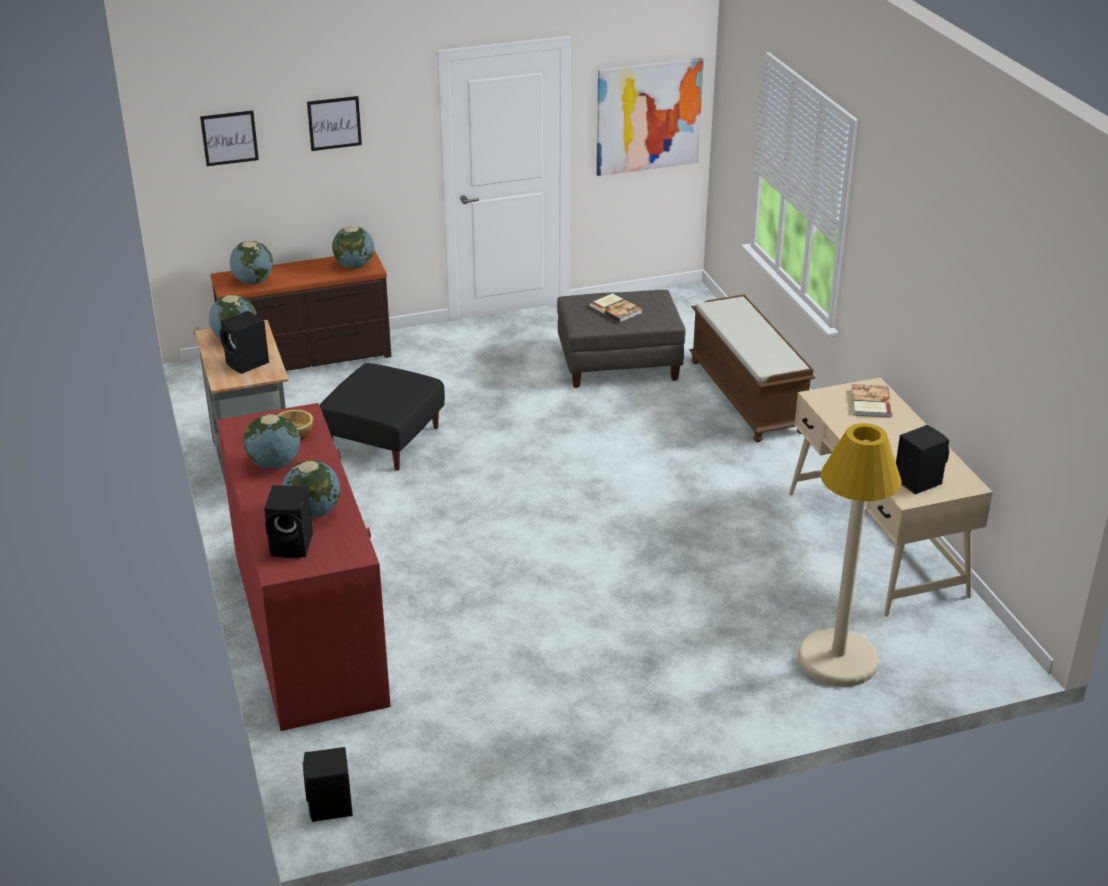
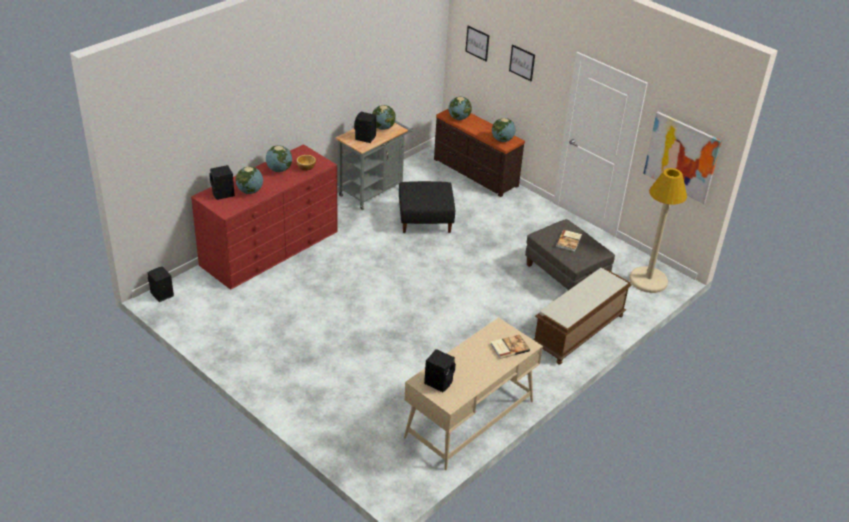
camera: 60 degrees right, 5 degrees up
(837, 659) = (353, 426): beige floor lamp -> beige floor lamp (648, 280)

